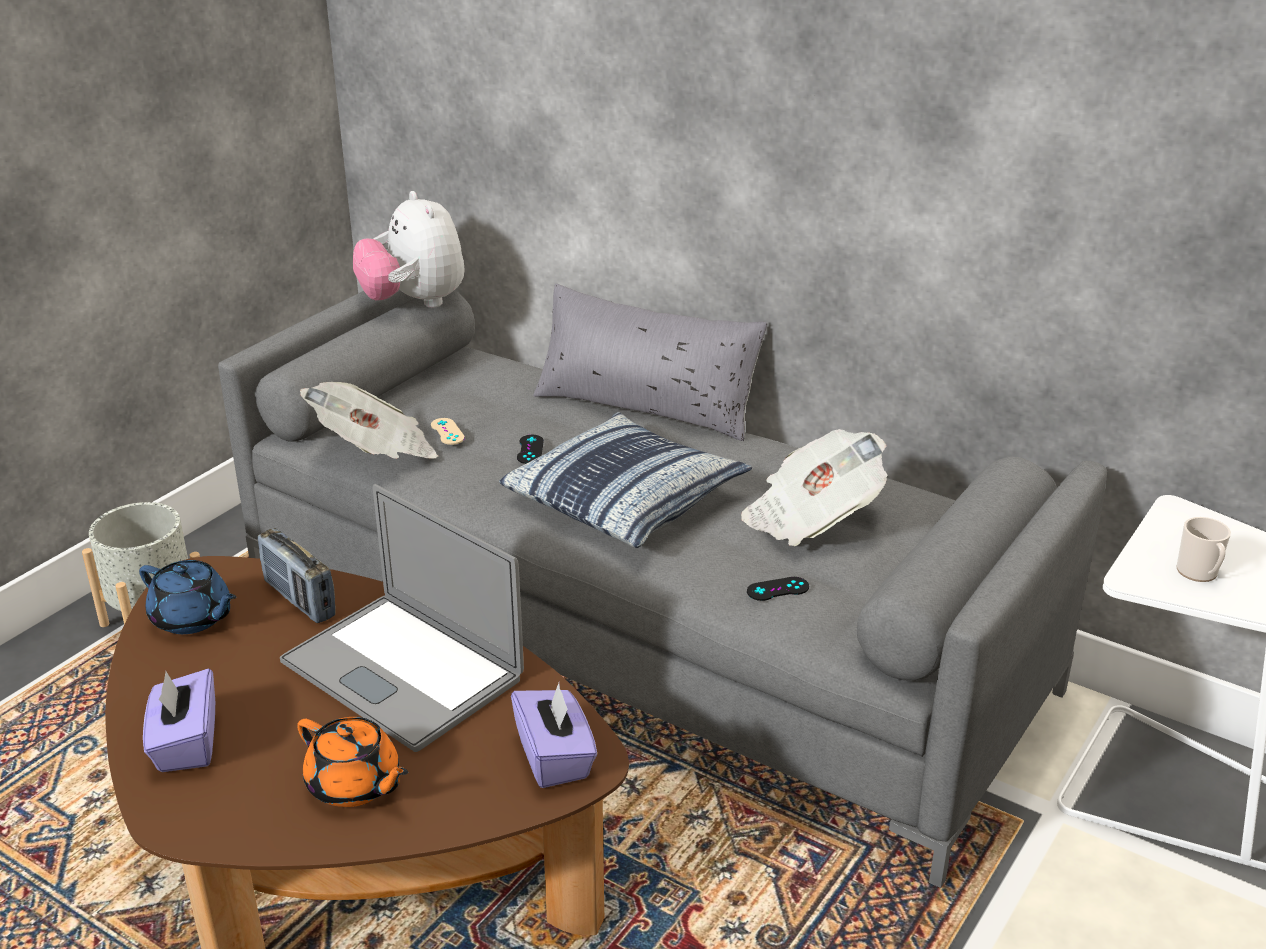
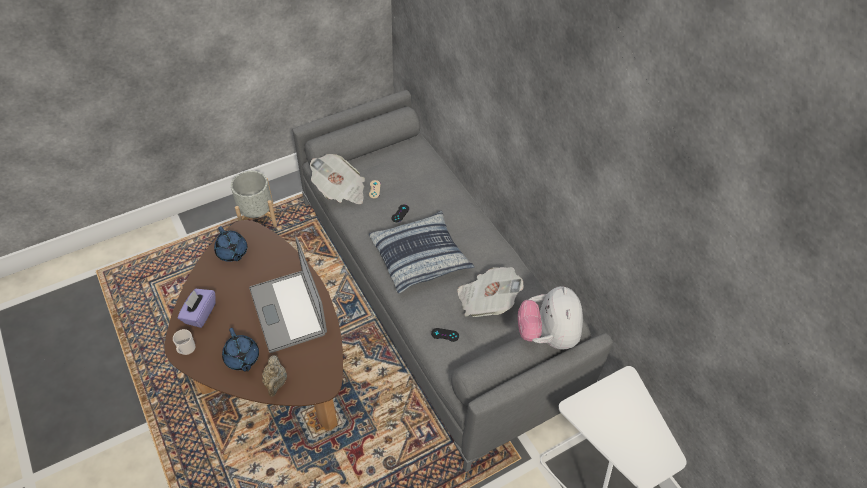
camera: 25 degrees right, 20 degrees up
(299, 599) = (273, 258): radio -> none
(355, 785) = (242, 358): orange teapot -> blue teapot
(414, 303) = (391, 115): plush toy -> plush toy (547, 335)
(471, 798) = (276, 382): none -> beige teapot
(555, 757) = (314, 377): purple tissue box -> none
(646, 405) = (466, 204): grey pillow -> none
(1199, 573) = (604, 418): mug -> mug (186, 349)

